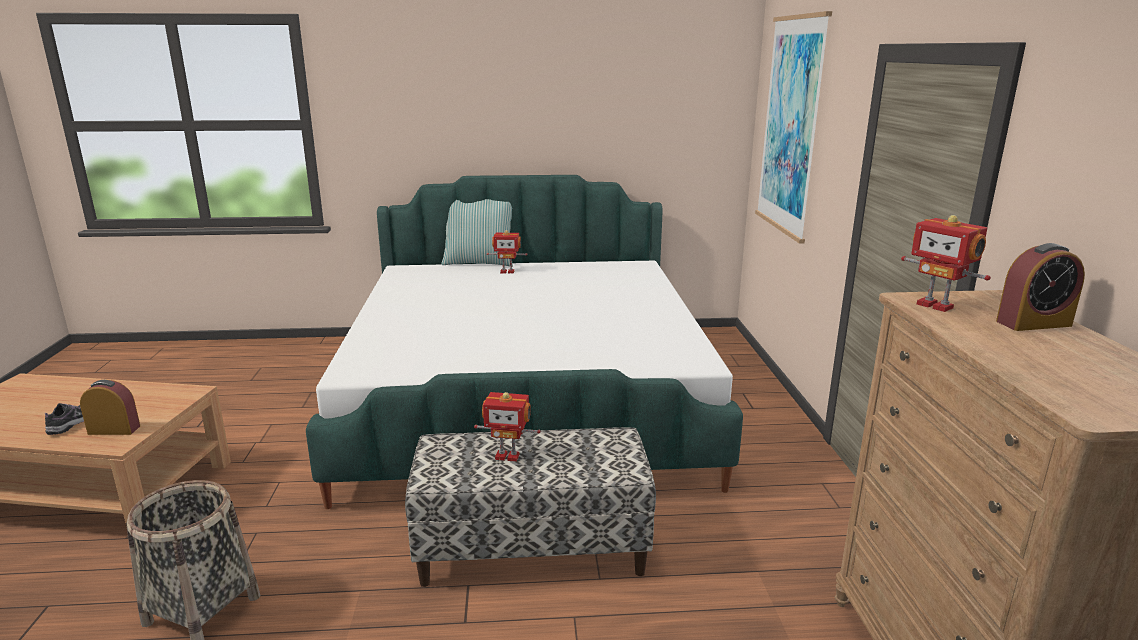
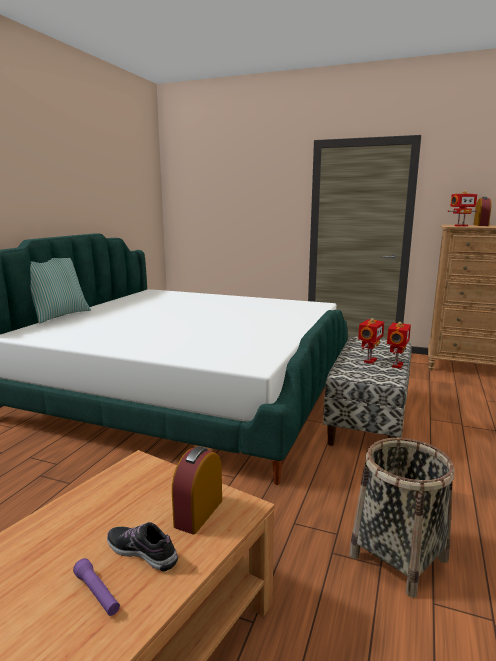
camera: 65 degrees left, 5 degrees down
(36, 421) = (97, 593): none -> purple flashlight
(507, 271) = (99, 312): toy robot -> toy robot (396, 365)
(791, 126) = (221, 190): picture -> none

